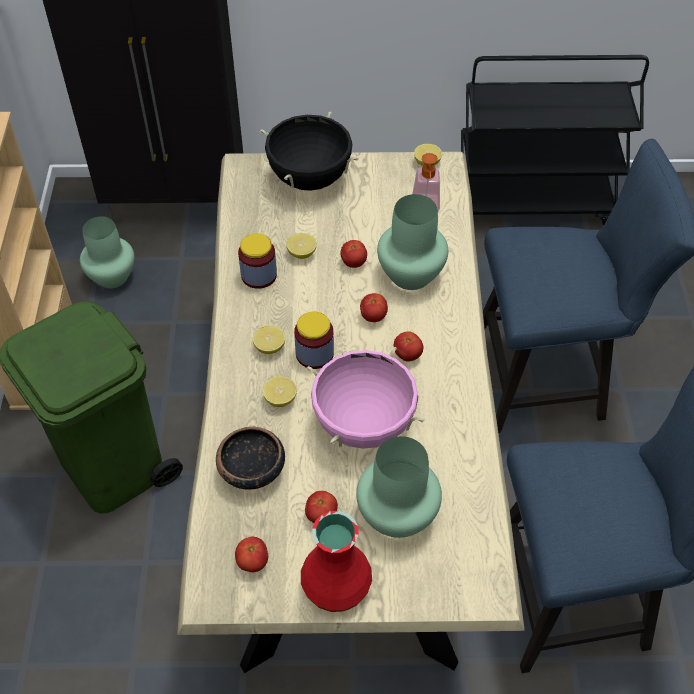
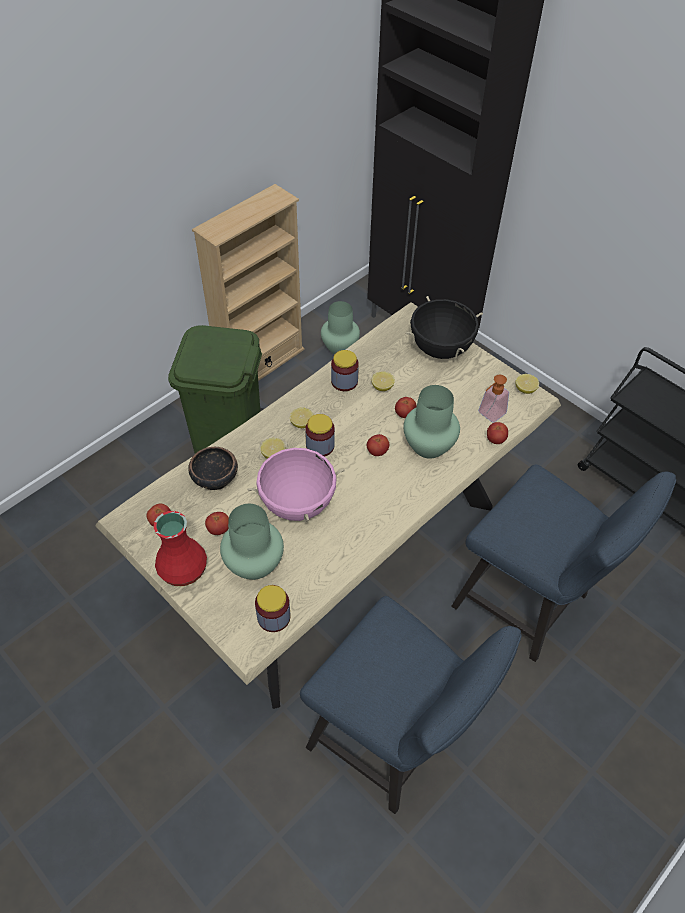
camera: 45 degrees right, 0 degrees up
(407, 355) = (369, 487): tomato -> tomato (495, 439)
(477, 545) = (273, 617): none -> jar

